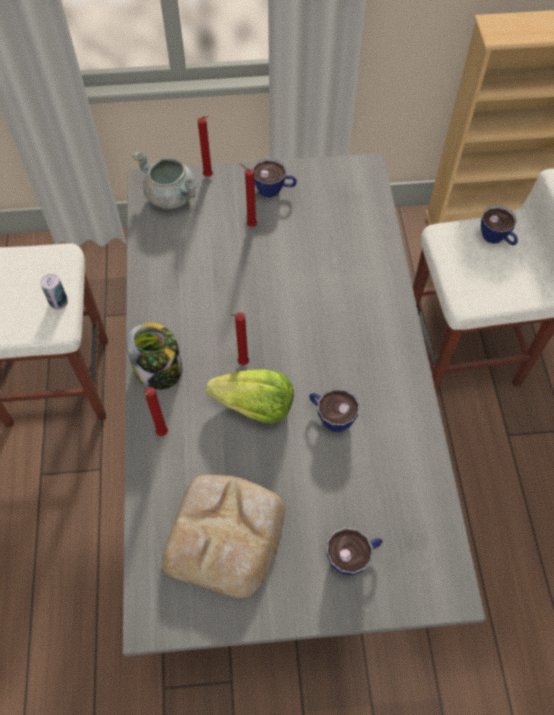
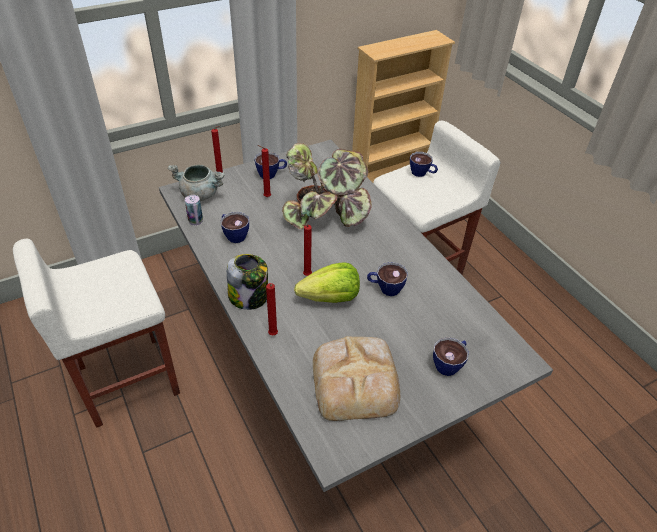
camera: 25 degrees left, 15 degrees down
(59, 302) = (138, 288): can -> can (195, 221)
(183, 272) = (234, 234): none -> cup
(315, 276) = (327, 213): none -> potted plant

